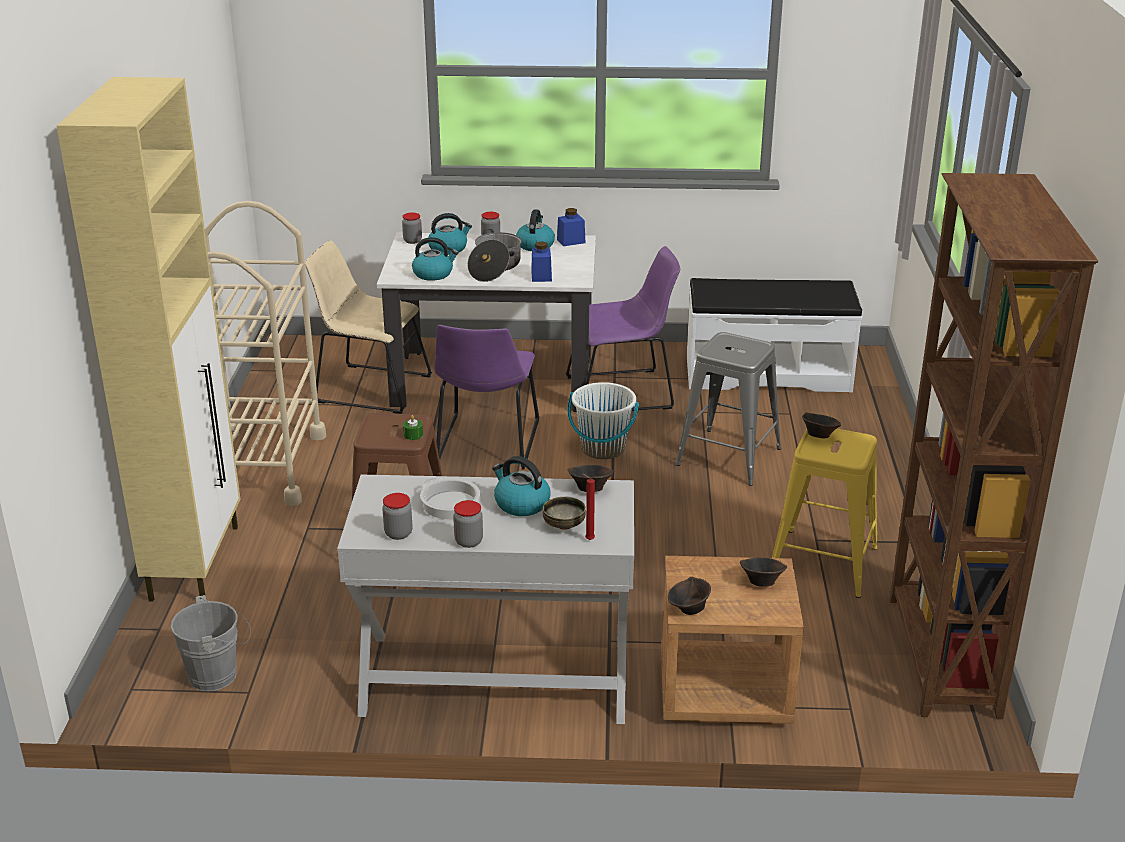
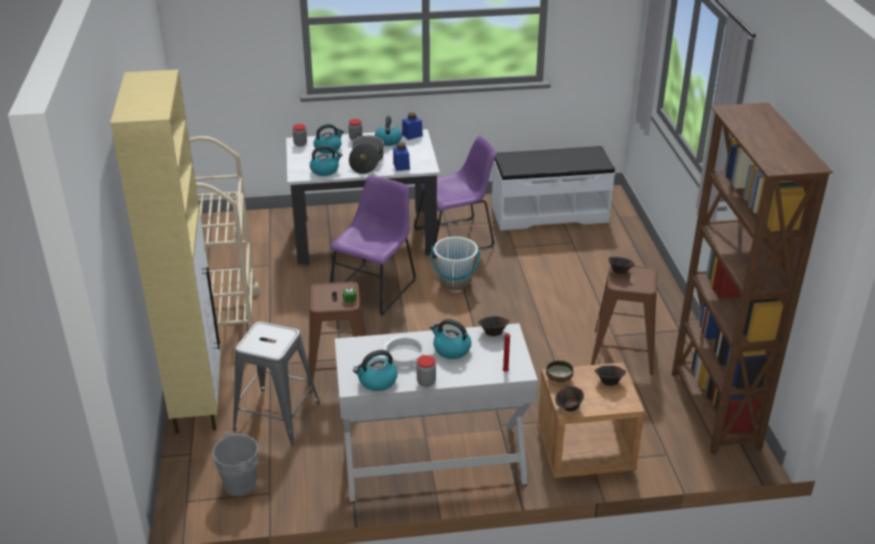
camera: 10 degrees left, 5 degrees up
(369, 388) = (278, 250): beige chair -> none
(398, 533) = (377, 381): jar -> kettle
(487, 445) = (374, 287): purple chair -> purple chair turned 150 degrees counterclockwise
(564, 526) = (485, 363): bowl -> bowl (559, 379)
(729, 457) = (541, 279): grey stool -> grey stool (277, 416)
(823, 563) = (623, 352): yellow stool -> brown stool

